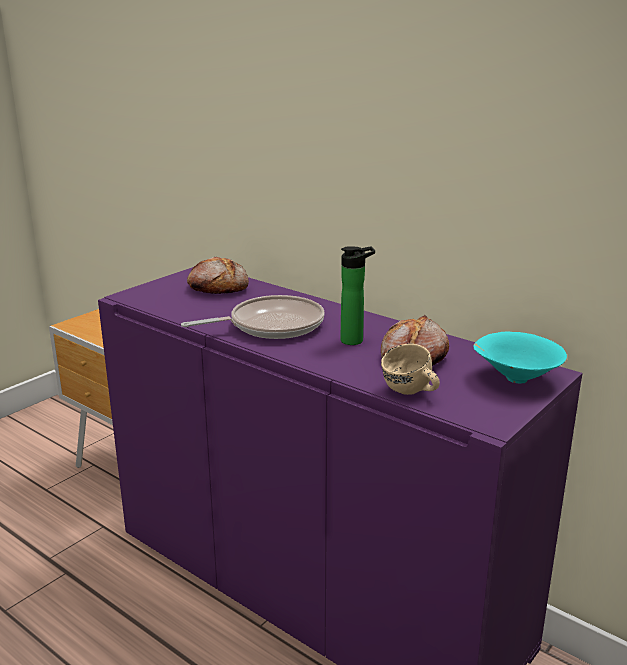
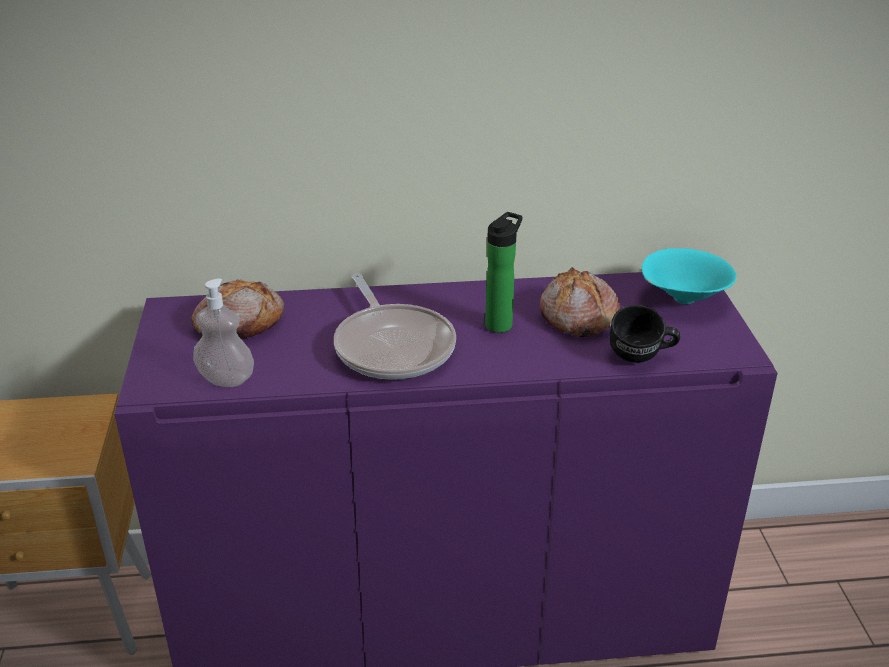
camera: 45 degrees left, 10 degrees up
(165, 305) = (226, 379): none -> soap dispenser
(271, 325) = (393, 346): frying pan -> frying pan turned 135 degrees clockwise
(410, 393) = (642, 358): beige mug -> black mug

